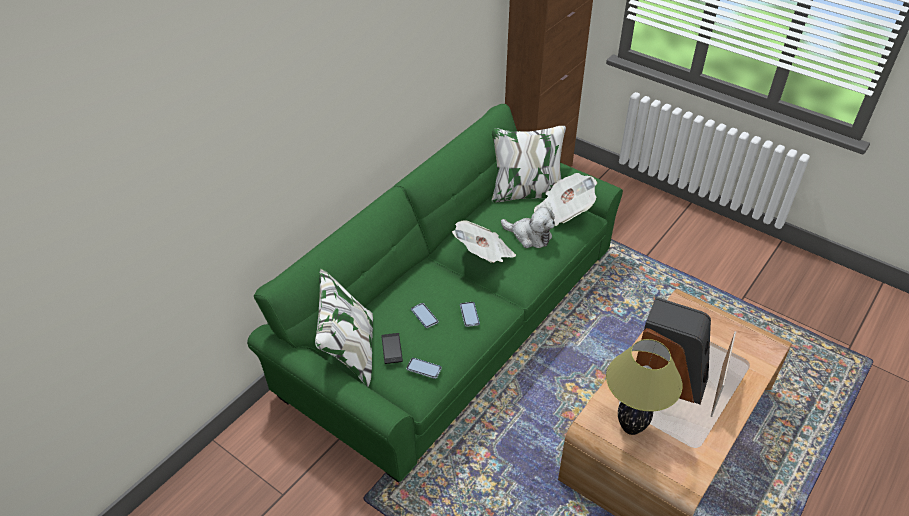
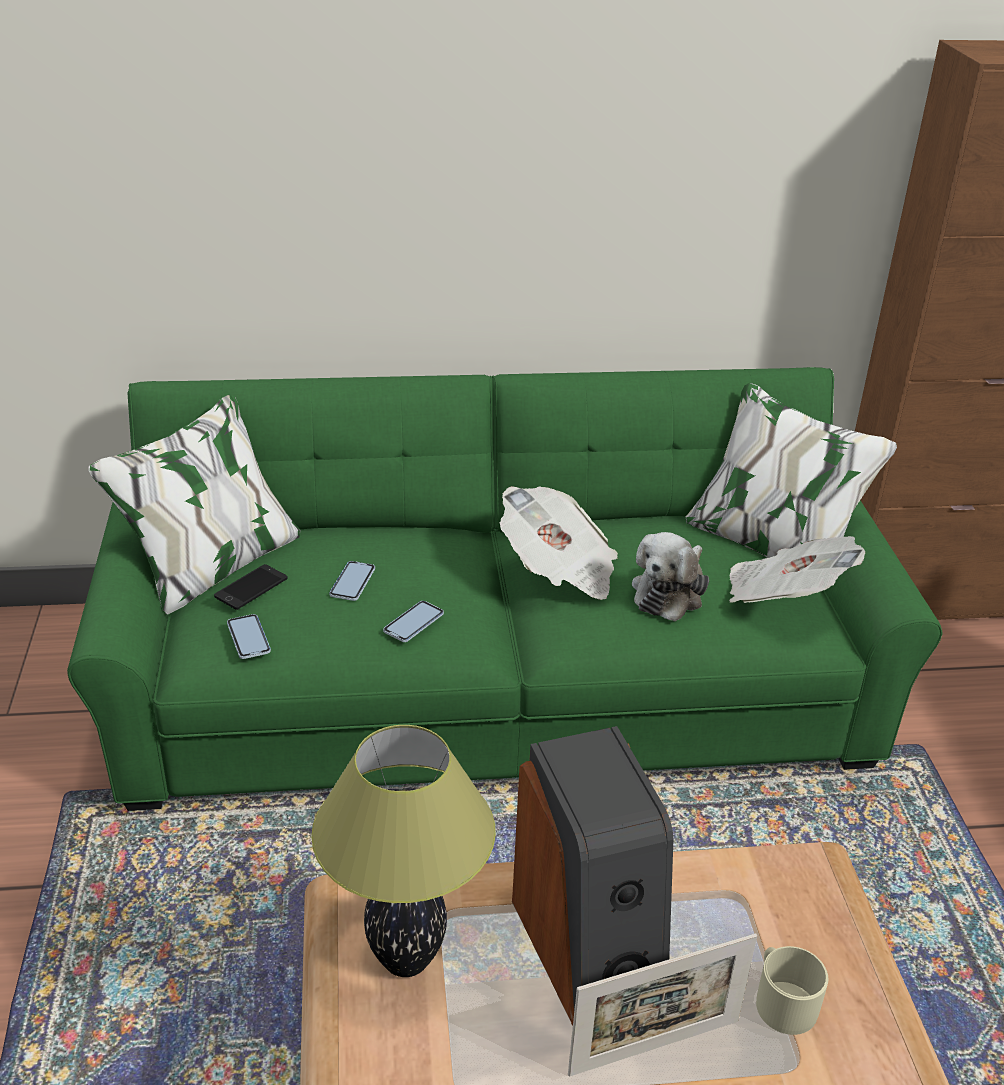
camera: 45 degrees right, 10 degrees down
(529, 236) = (670, 592): plush toy -> plush toy turned 45 degrees clockwise
(724, 348) = (782, 1000): none -> beige mug

